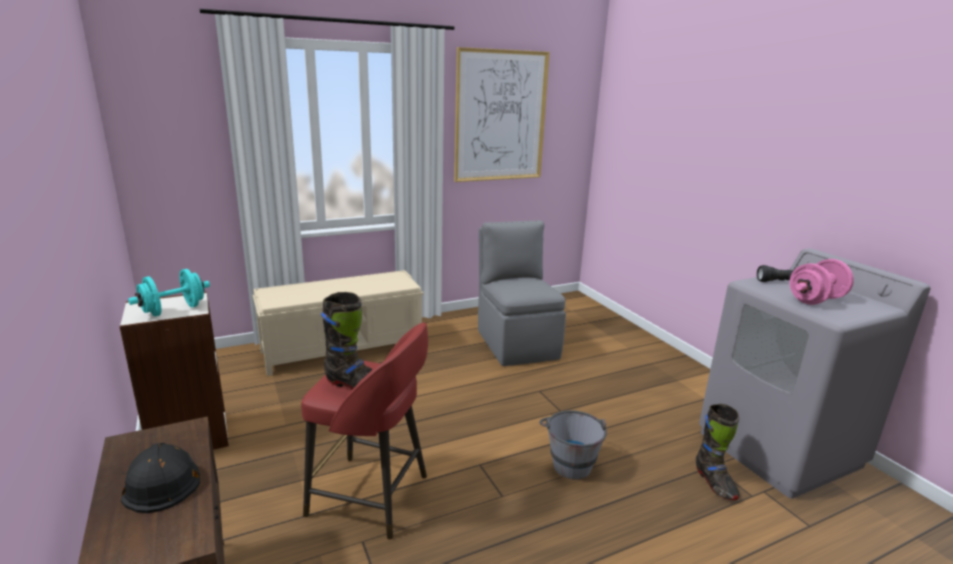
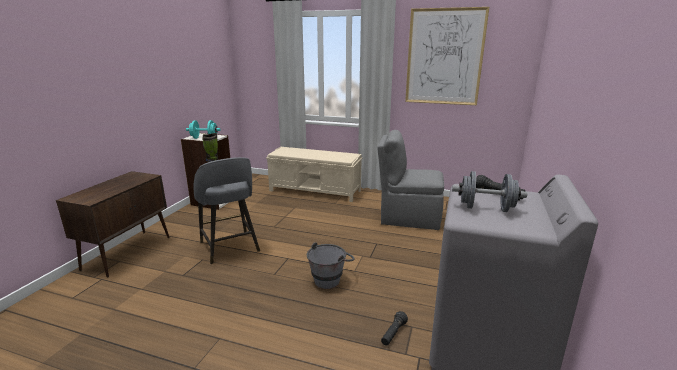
camera: 45 degrees right, 0 degrees up
(162, 481) = (117, 185): black hard hat -> none
(372, 496) = (230, 247): red stool -> grey stool
(516, 343) = (408, 217): grey chair -> grey chair turned 105 degrees counterclockwise
(714, 483) = (393, 333): black boot -> black flashlight
(816, 300) = (486, 208): pink dumbbell -> grey dumbbell

